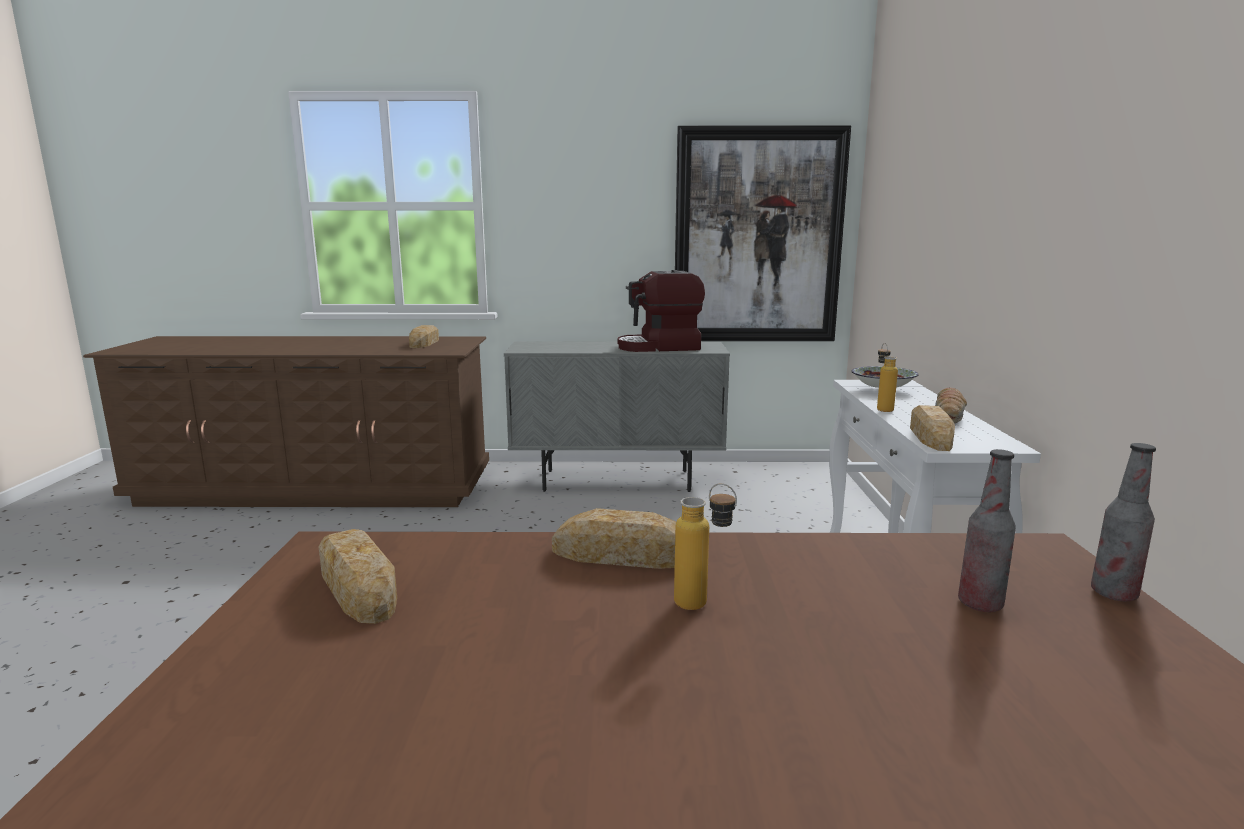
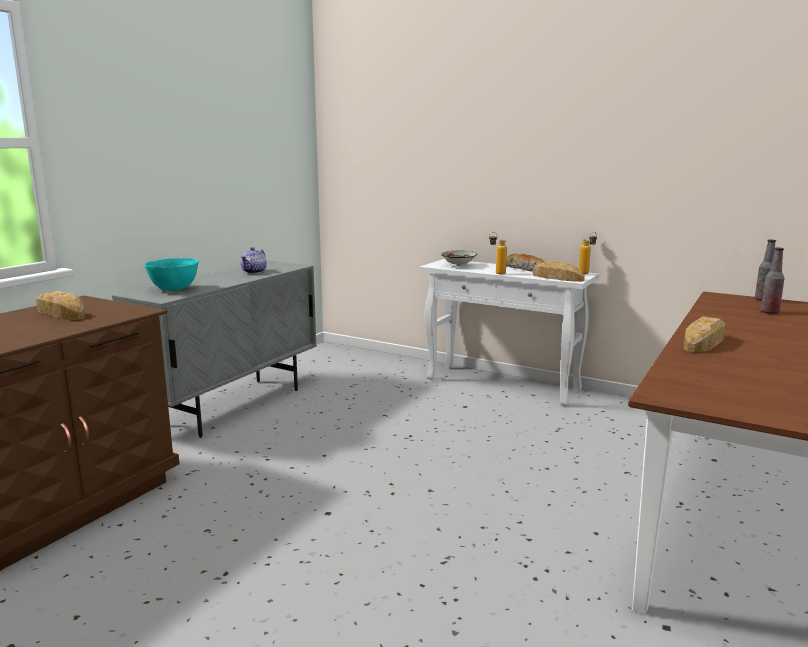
camera: 60 degrees left, 0 degrees up
(357, 585) = (729, 390): bread -> none
(552, 346) = (174, 289): none -> turquoise bowl
(660, 347) = (254, 272): coffee machine -> teapot
(703, 606) = (767, 341): bottle -> bottle (586, 273)
(757, 237) = (267, 169): picture -> none

